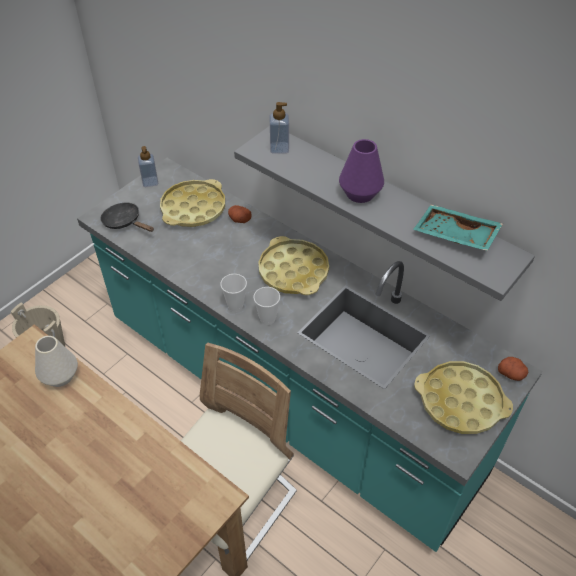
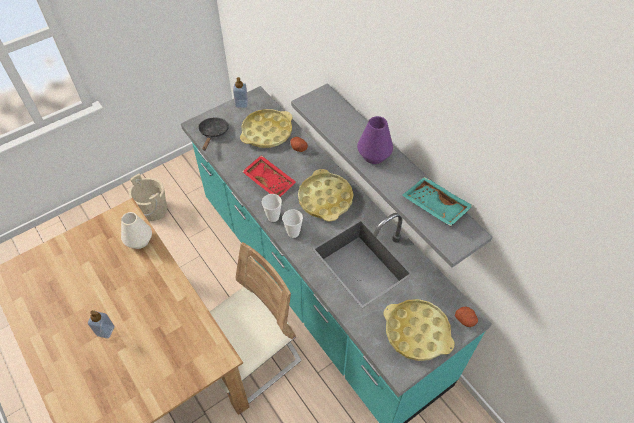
camera: 15 degrees right, 5 degrees up
(124, 222) = (213, 133): black frying pan -> black frying pan turned 45 degrees clockwise
(217, 263) = (270, 180): none -> red tray
(279, 148) = (326, 105): soap dispenser -> soap dispenser (105, 331)

